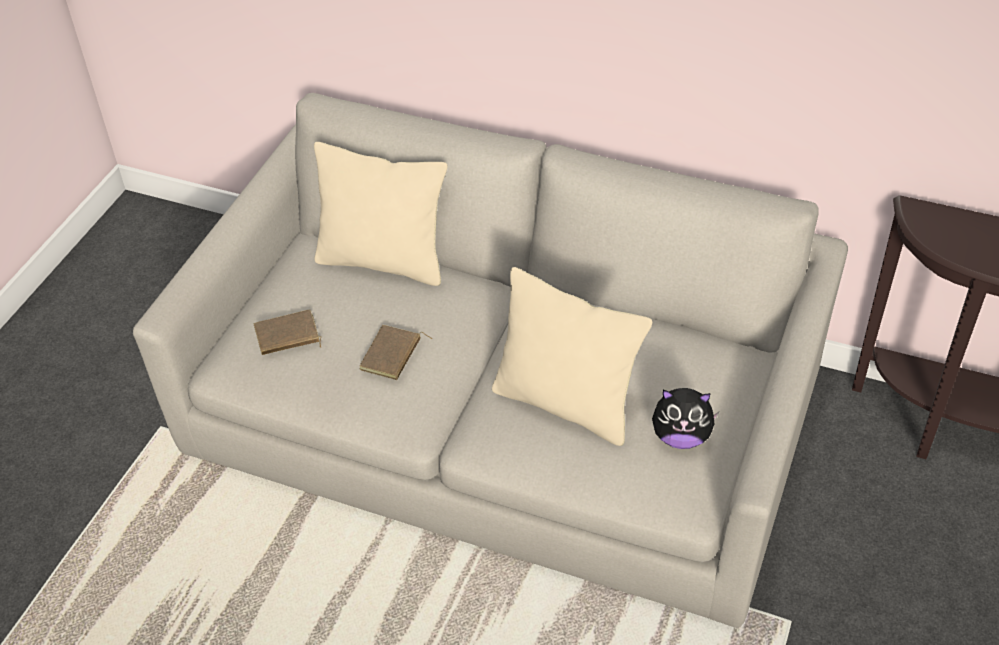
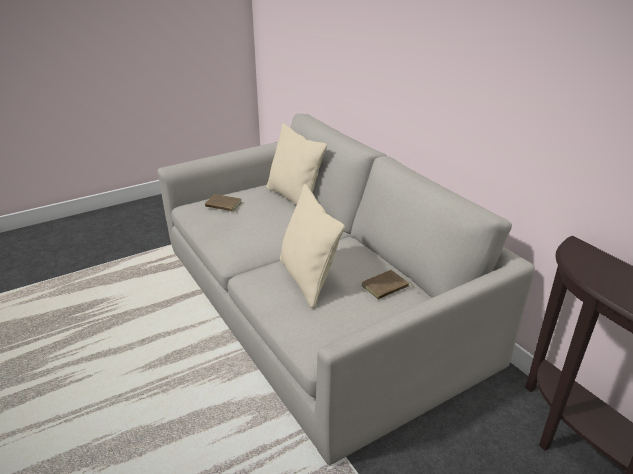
camera: 35 degrees right, 15 degrees down
(392, 355) = (254, 228): brown book -> brown book (385, 287)
(681, 437) = (348, 320): plush toy -> none

